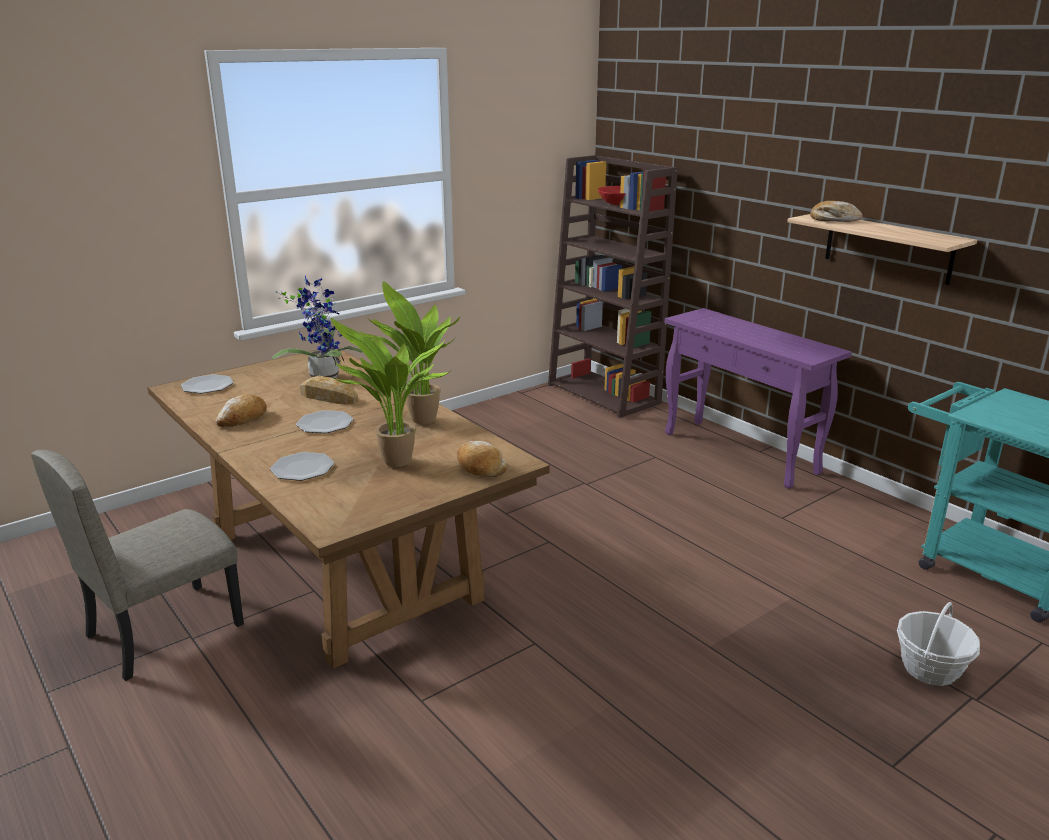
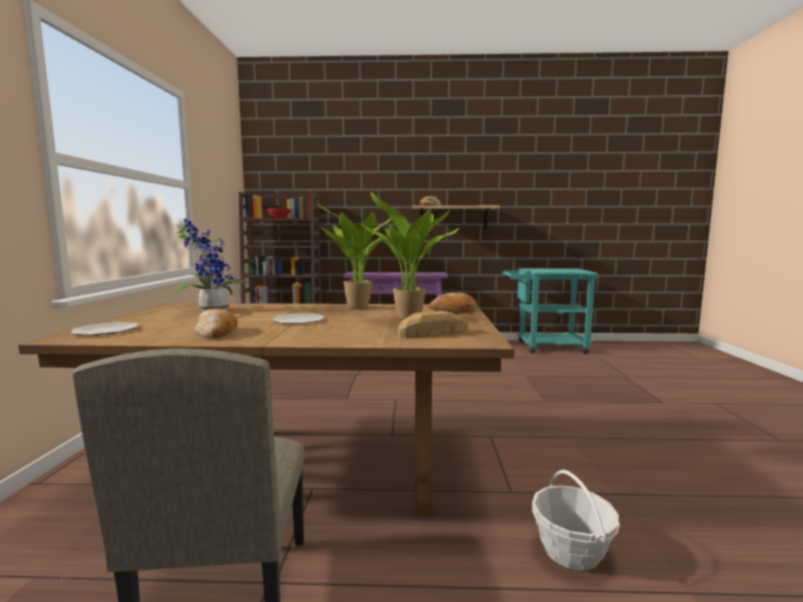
camera: 50 degrees left, 15 degrees down
(302, 468) = (363, 334): plate -> none
(328, 397) = (254, 314): bread -> bread (433, 333)
(930, 669) = (601, 375): basket -> basket (571, 550)

